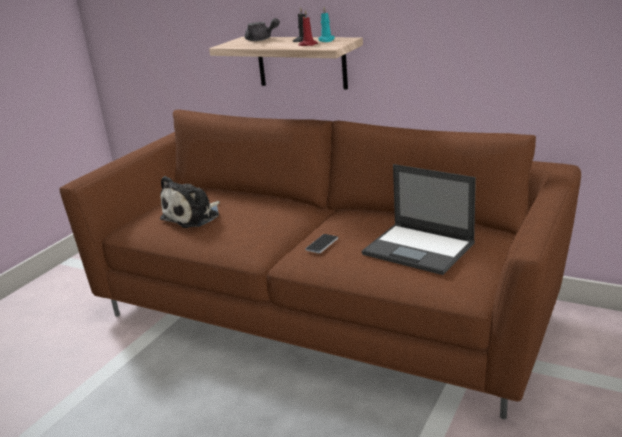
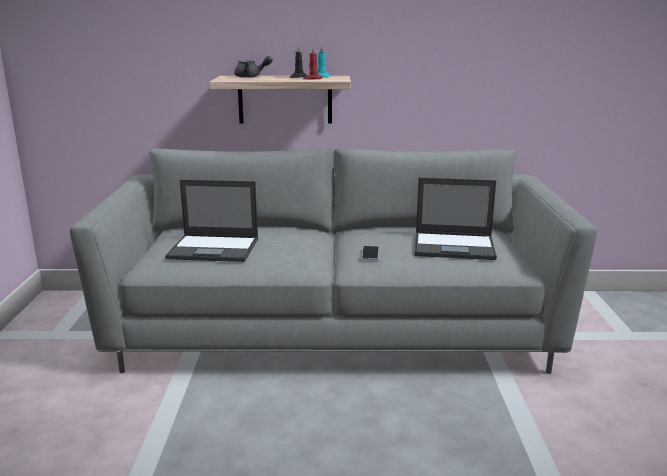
camera: 30 degrees left, 5 degrees down
(193, 216) = (215, 249): plush toy -> laptop
(320, 311) = (334, 330): brown sofa -> grey sofa

